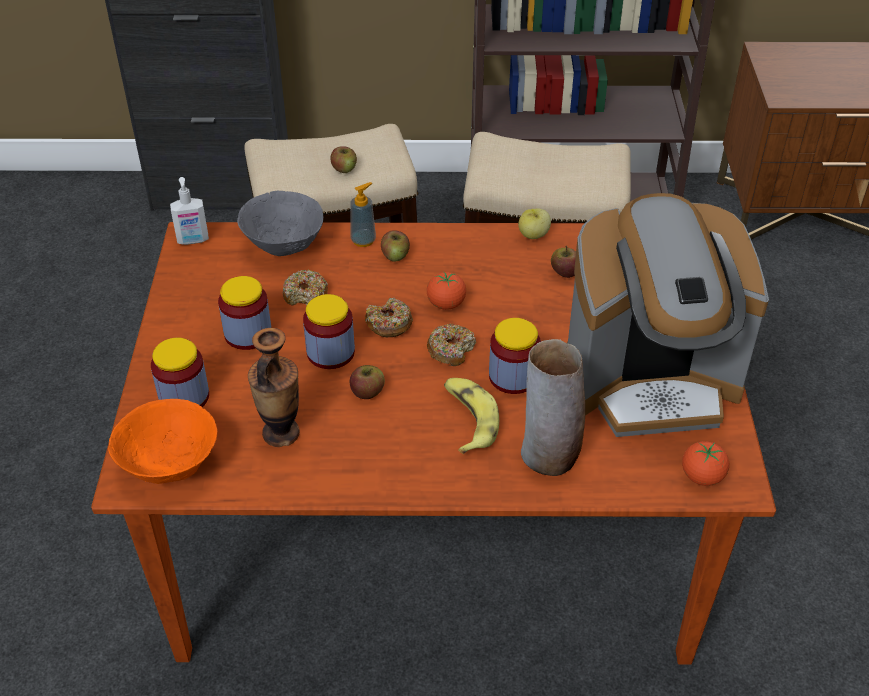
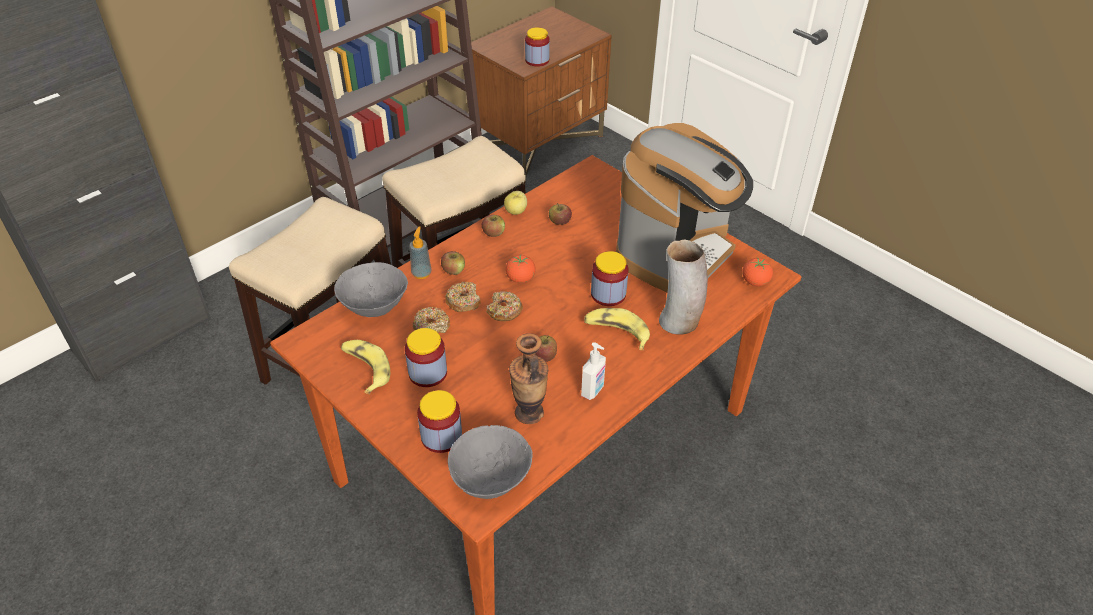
camera: 45 degrees left, 0 degrees up
(171, 466) = (492, 479): orange bowl -> grey bowl
(193, 240) = (307, 342): soap dispenser -> soap dispenser (593, 390)
(206, 294) = (365, 368): none -> banana
(330, 352) = (493, 349): jar -> jar (537, 60)
(344, 169) = (327, 242): apple -> apple (493, 233)
(451, 350) = (557, 302): donut -> donut (463, 301)

